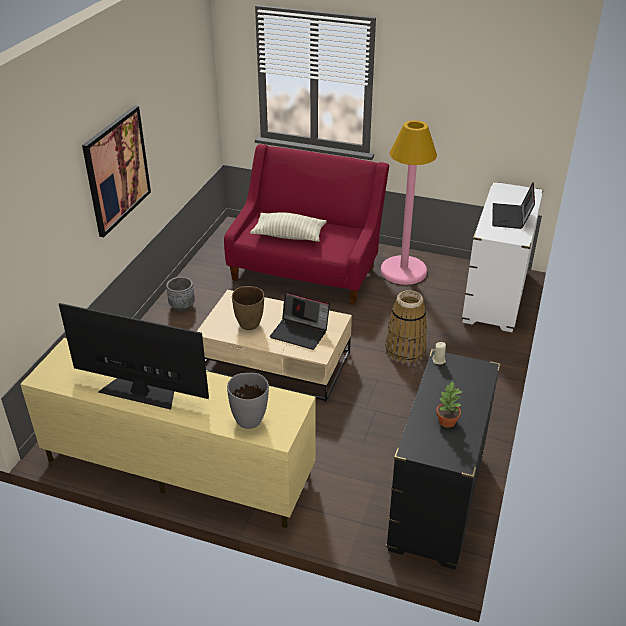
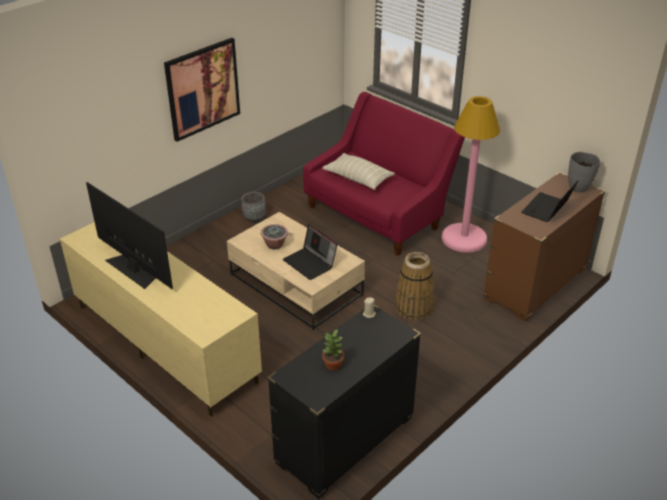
camera: 25 degrees right, 0 degrees up
(249, 325) = (275, 245): brown vase -> potted plant
(249, 420) = (194, 315): grey vase -> grey vase (579, 187)
(495, 296) = (535, 285): white dresser -> brown dresser

